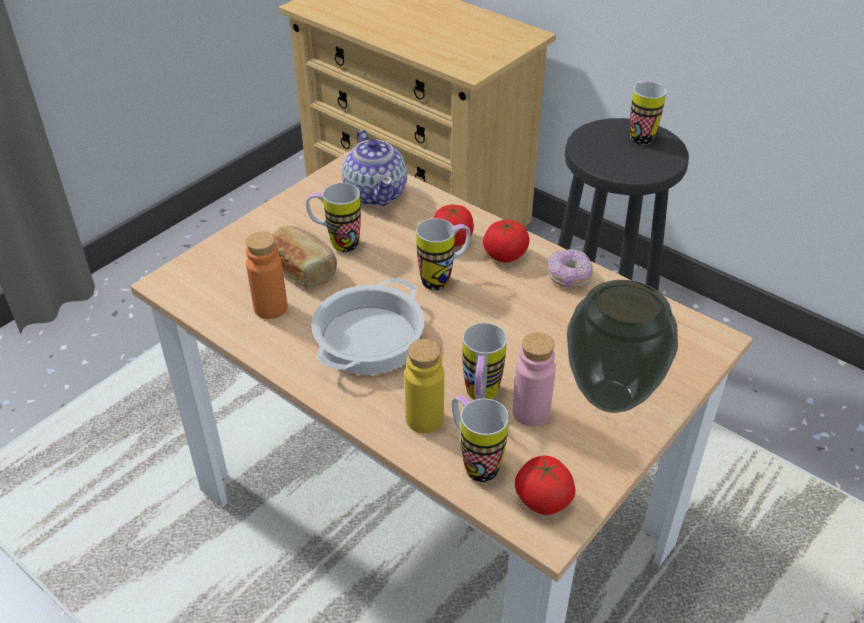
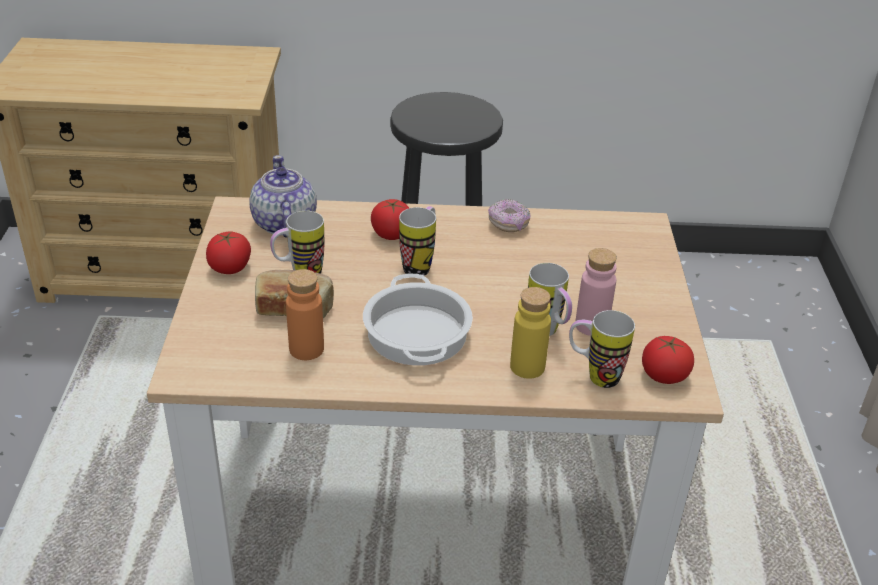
camera: 40 degrees left, 5 degrees down
(376, 193) = (283, 224): teapot -> teapot turned 135 degrees counterclockwise
(505, 255) = (445, 228): tomato -> tomato (230, 268)
(609, 397) = (627, 291): vase -> none
(638, 134) = (443, 103): mug -> none

